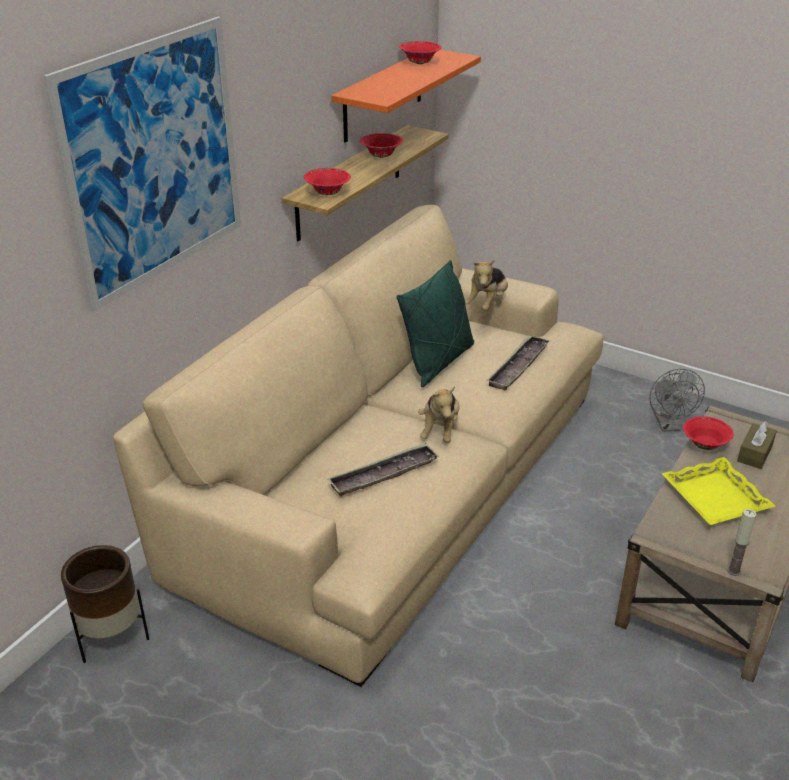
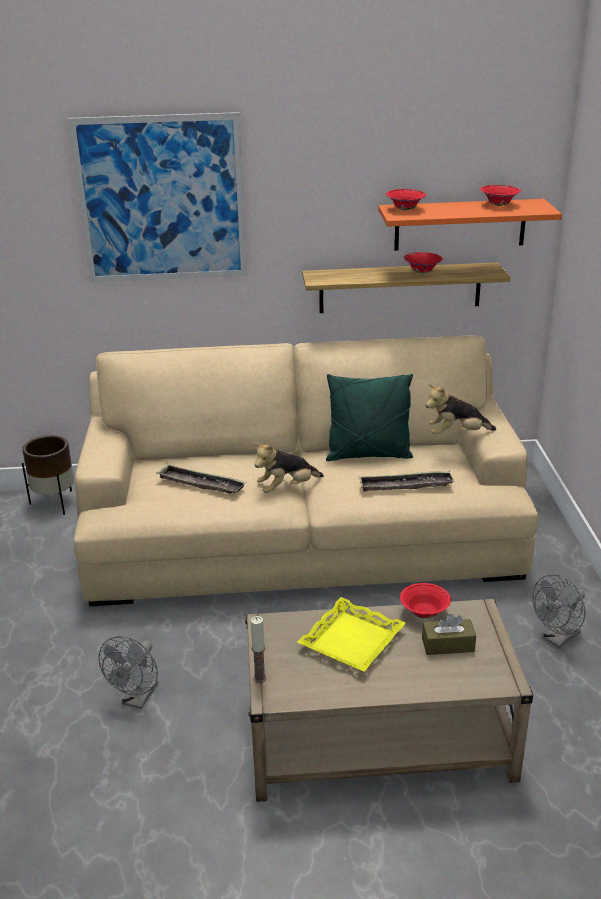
camera: 55 degrees right, 5 degrees down
(327, 193) = (330, 278): red bowl -> red bowl (405, 209)
(554, 708) = (137, 699): none -> grey fan

